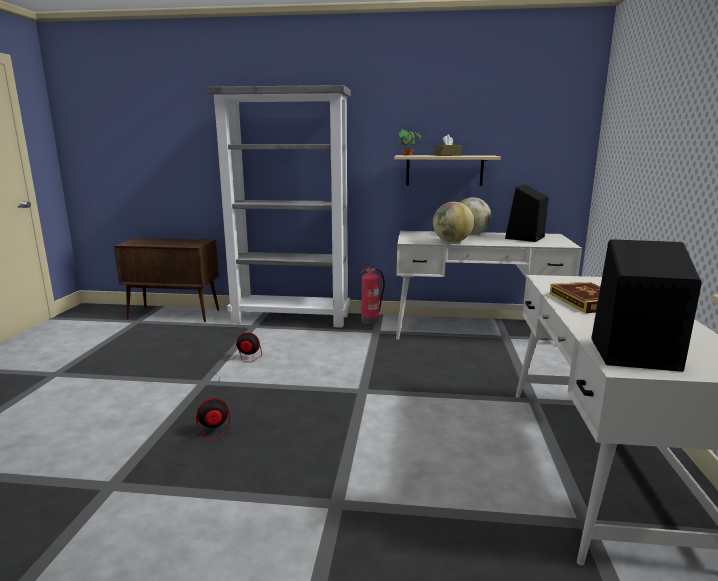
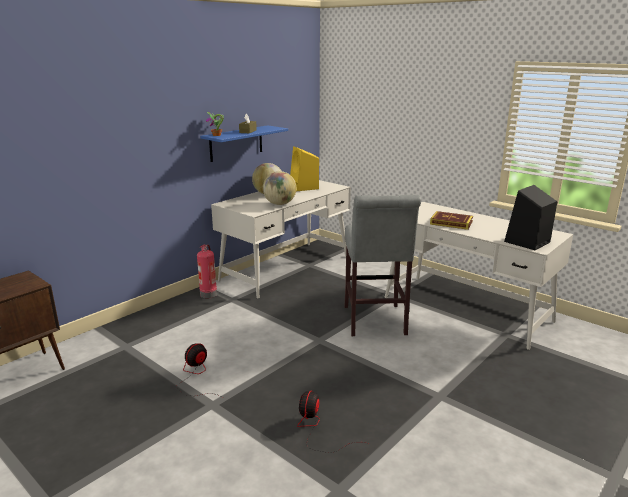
camera: 55 degrees left, 5 degrees up
(292, 318) = (141, 323): grey bookcase -> none
(444, 170) = (236, 143): beige shelf -> blue shelf
(446, 408) = (375, 322): none -> grey stool
(524, 238) = (304, 187): black speaker -> yellow speaker

